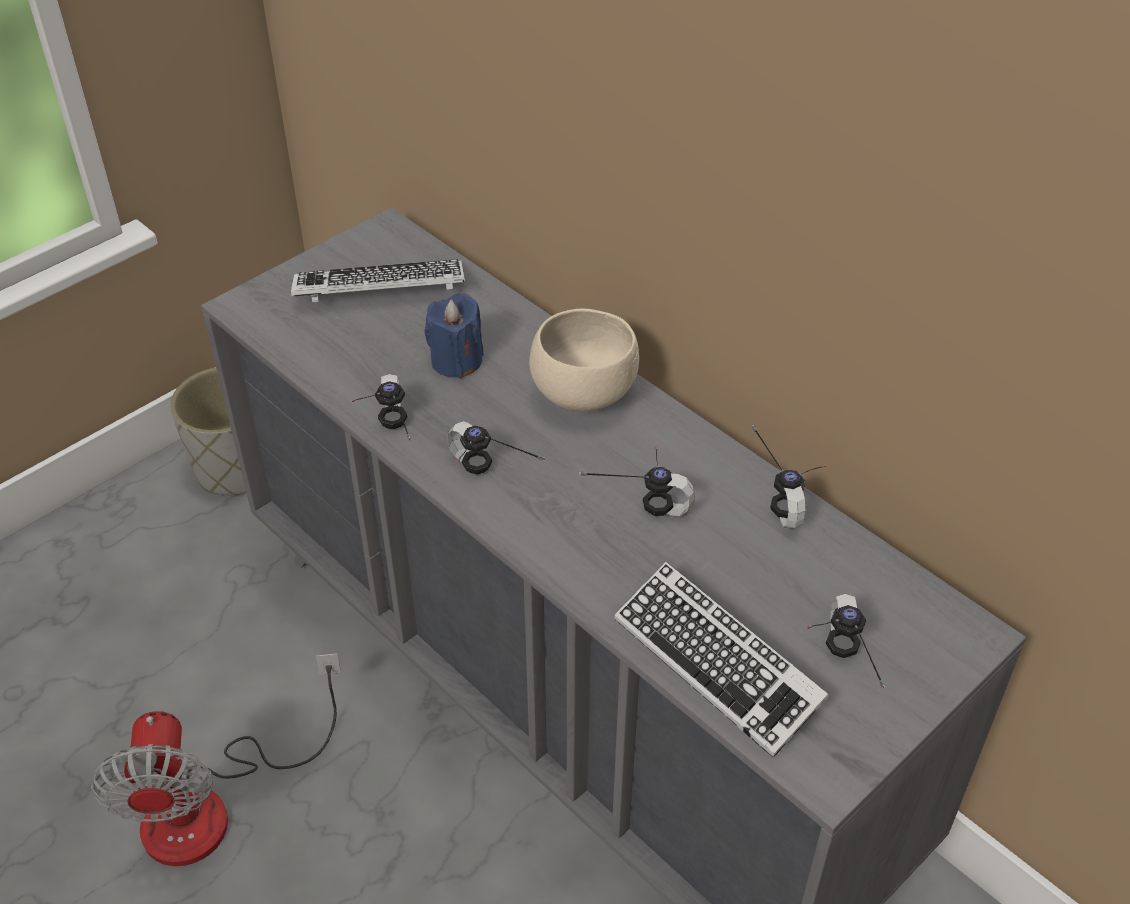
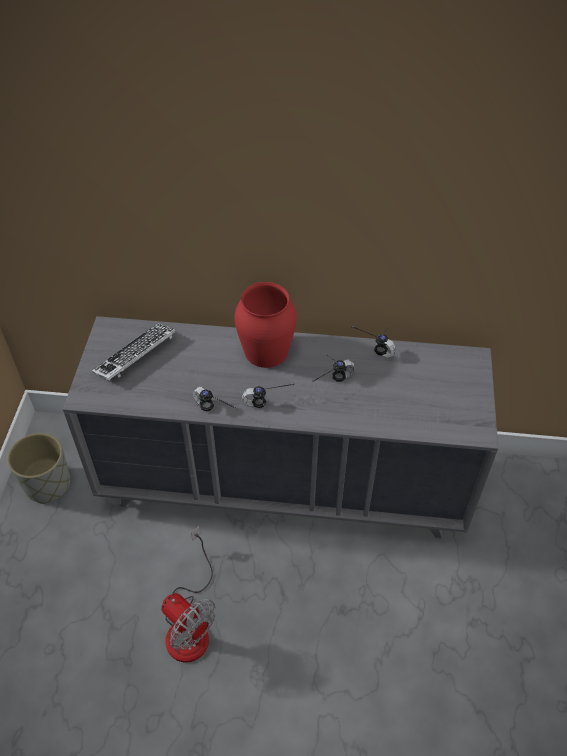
camera: 40 degrees left, 5 degrees up
(456, 361) = (203, 367): blue candle -> none
(583, 393) = (266, 350): beige bowl -> red vase
(717, 664) = (414, 420): keyboard -> none
(833, 667) = (448, 396): headphones -> none

